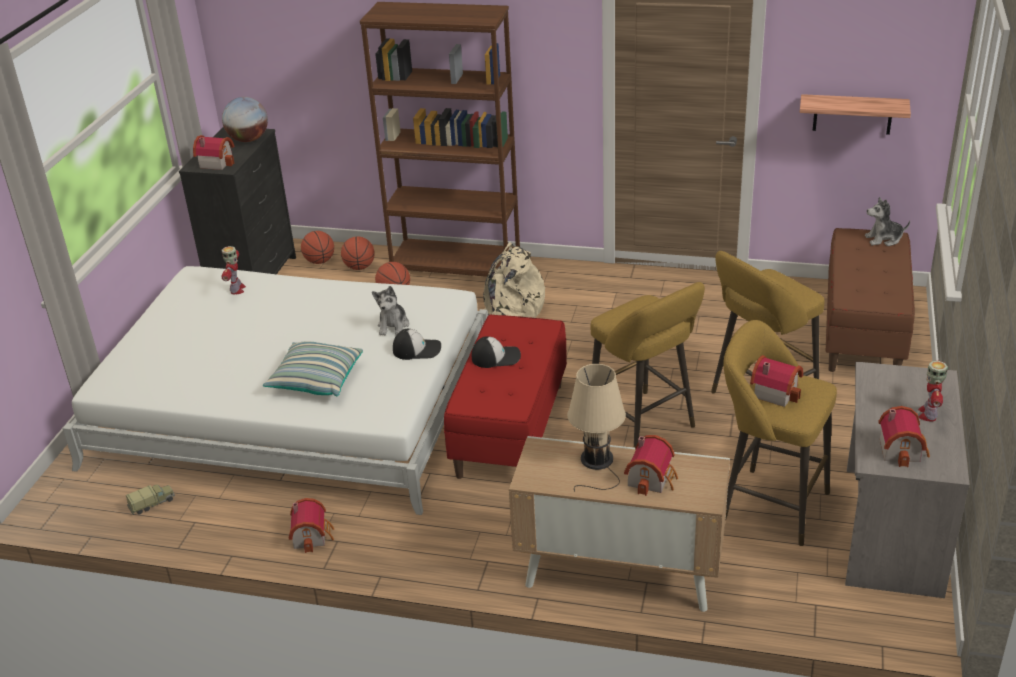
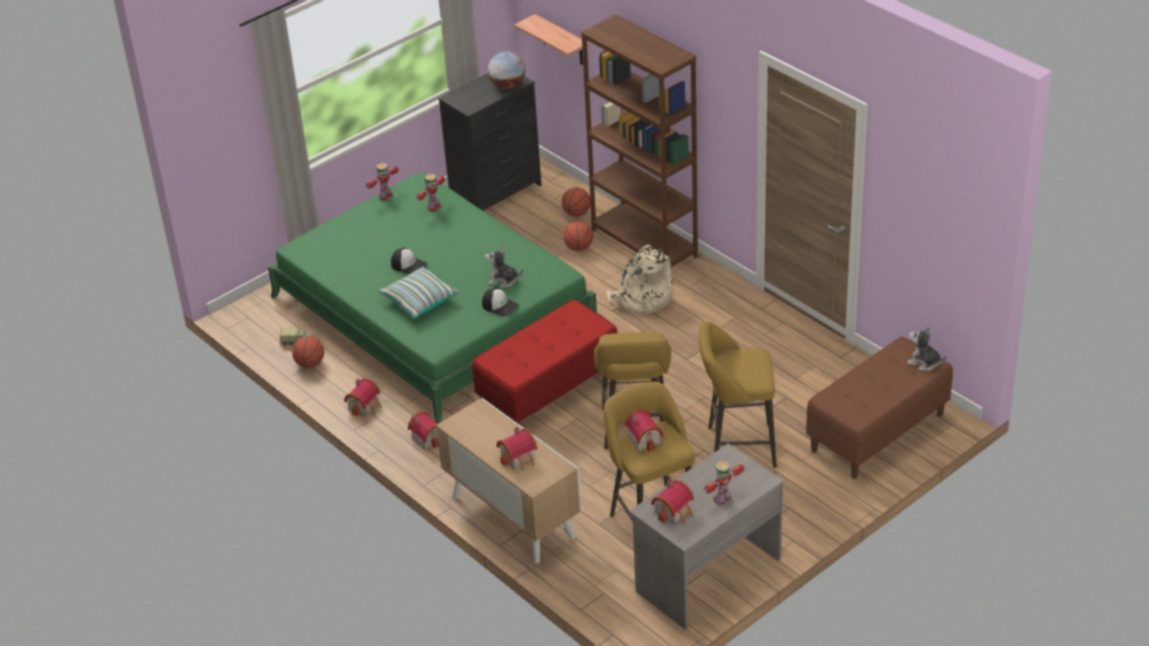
camera: 35 degrees right, 5 degrees up
(167, 299) = (385, 196): none -> toy robot
(216, 162) = (468, 99): toy house -> toy house (428, 437)
(294, 406) = (433, 310): white bed -> green bed
(319, 261) = (554, 196): basketball -> basketball (310, 364)
(393, 326) = (503, 280): plush toy -> plush toy turned 60 degrees clockwise
(496, 357) = (543, 334): cap -> cap (409, 265)
(597, 462) = (501, 433): beige table lamp -> none
(852, 114) = (923, 247): shelf -> shelf (562, 41)

